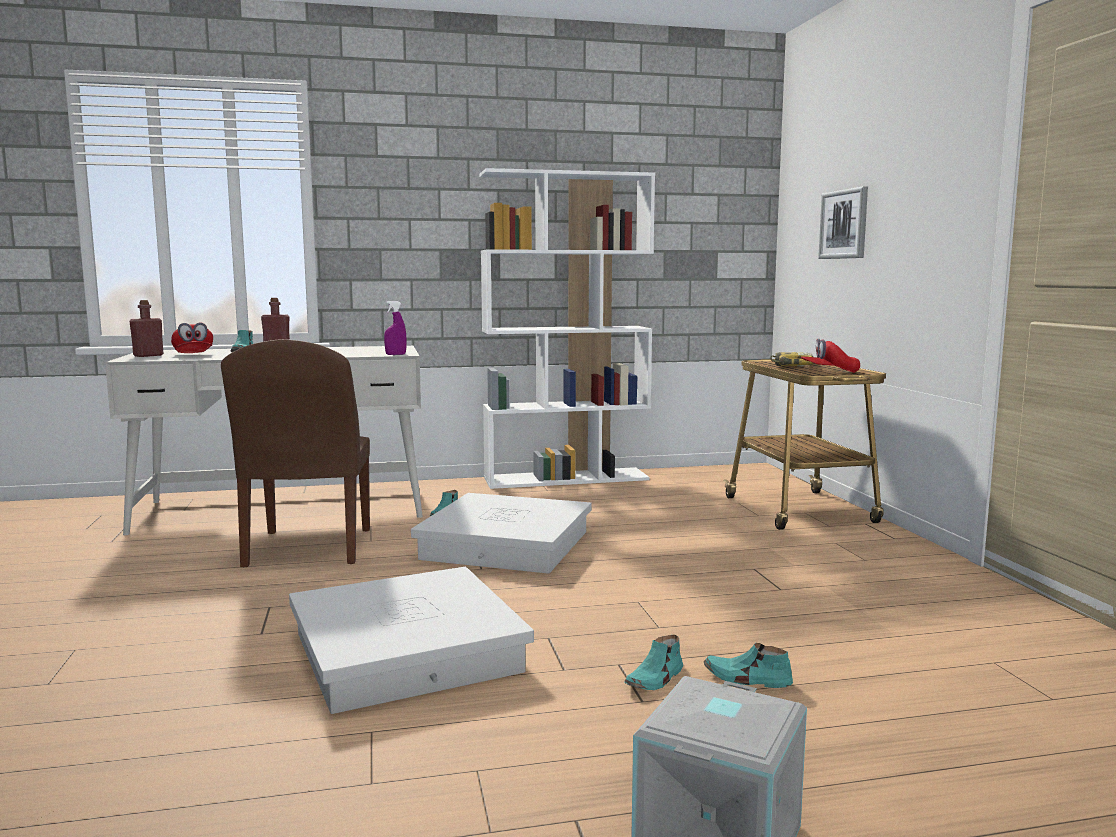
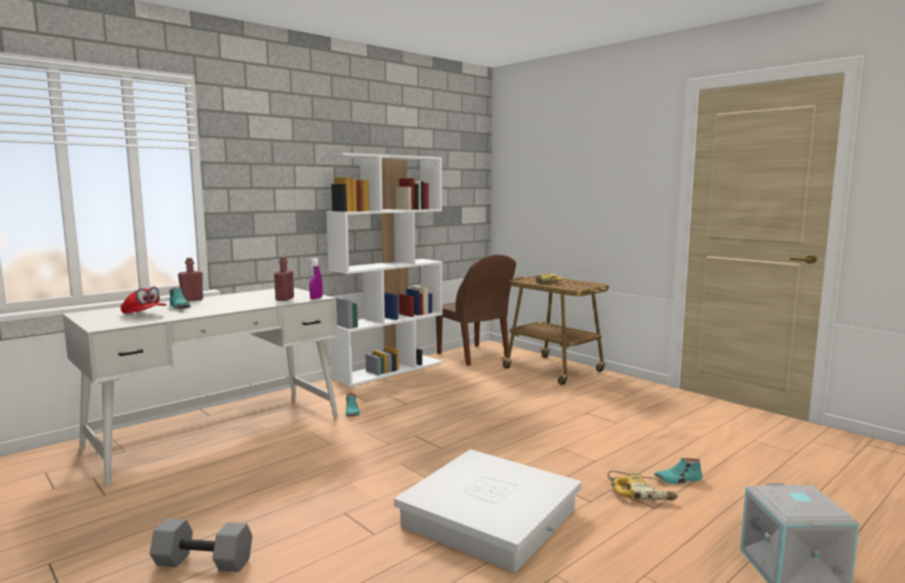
camera: 30 degrees left, 0 degrees up
(87, 614) = (205, 561): none -> grey dumbbell
(148, 355) = (102, 320): red bottle -> red bottle (284, 299)
(308, 549) = (295, 461): brown chair -> brown chair (474, 356)
(507, 545) = (429, 427): white storage box -> none
(655, 679) = (641, 493): turquoise shoe -> power drill
(829, 372) = (579, 286): red cap -> none
(844, 224) = (556, 193): picture -> none

